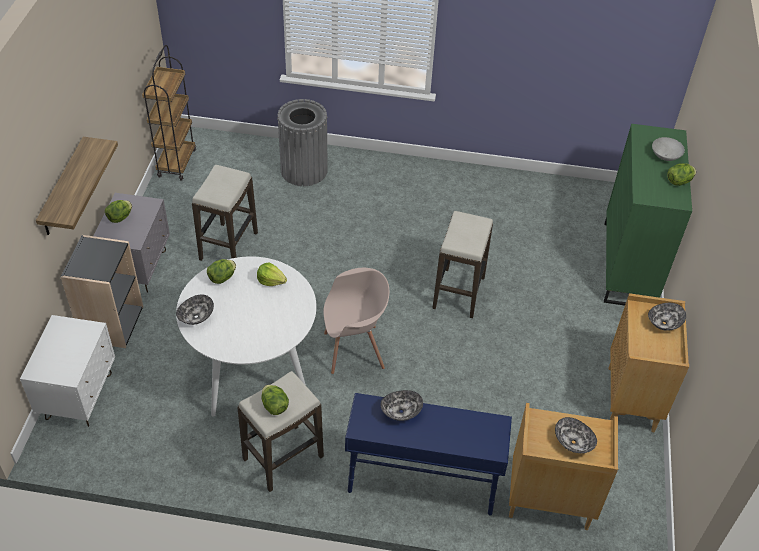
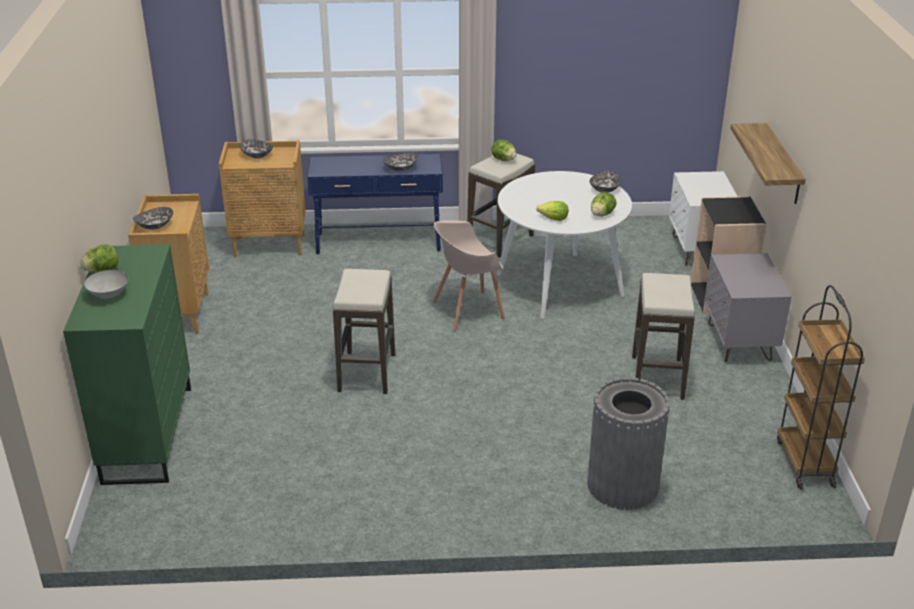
camera: 170 degrees right, 15 degrees down
(120, 217) = (760, 275): lettuce -> none

